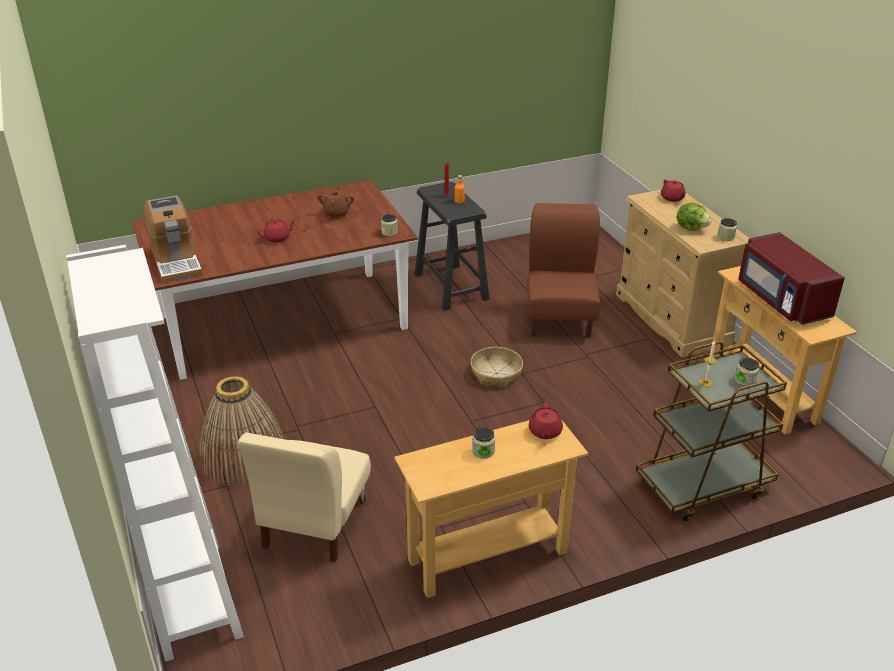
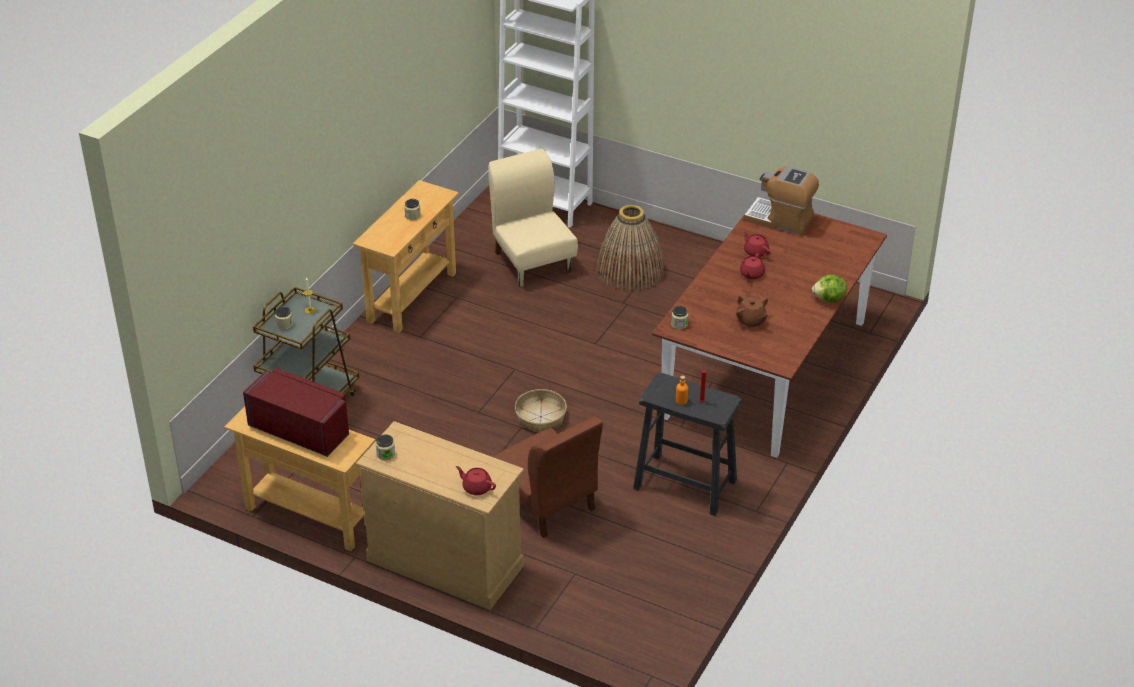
camera: 140 degrees right, 5 degrees up
(545, 432) = (388, 242): red teapot -> red teapot (755, 251)
(691, 228) = (425, 450): lettuce -> lettuce (829, 299)

